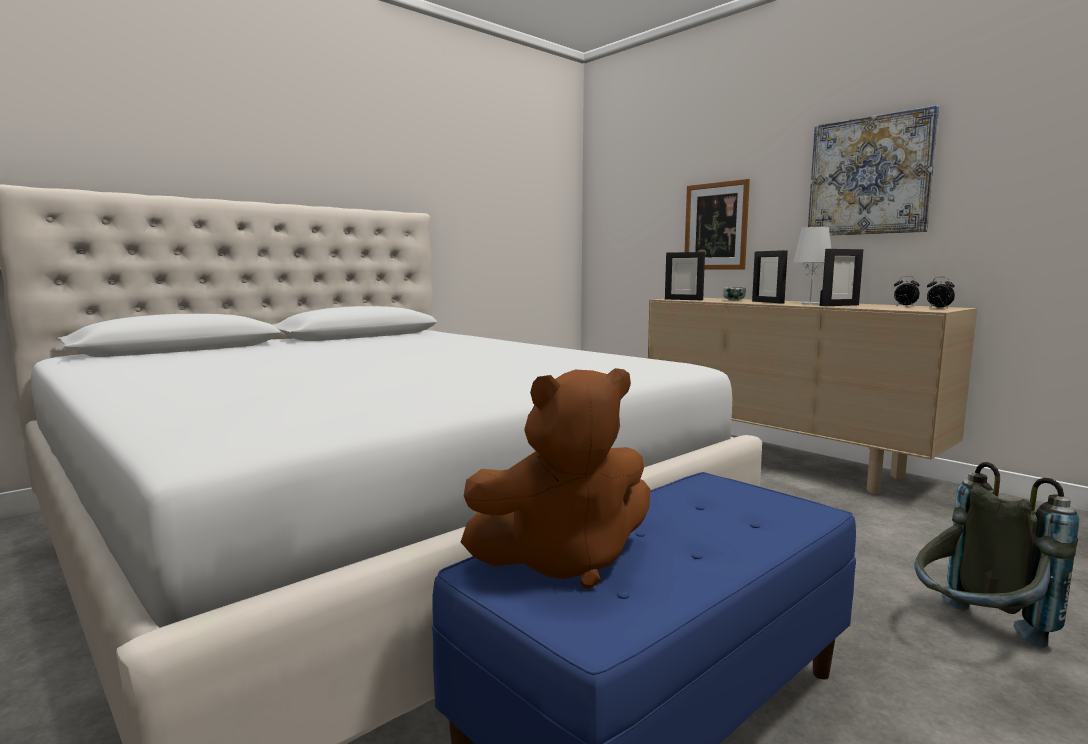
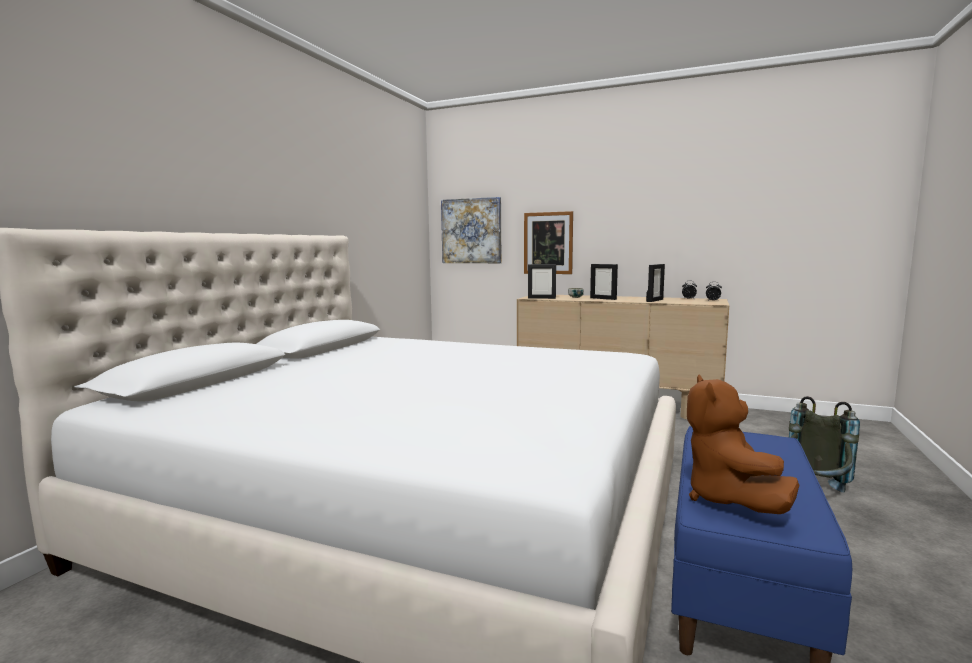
camera: 25 degrees left, 0 degrees up
(564, 561) = (728, 499): brown plush toy -> brown plush toy turned 135 degrees clockwise
(810, 304) = (633, 299): white table lamp -> none
(869, 176) = (657, 215): picture -> picture (471, 231)

